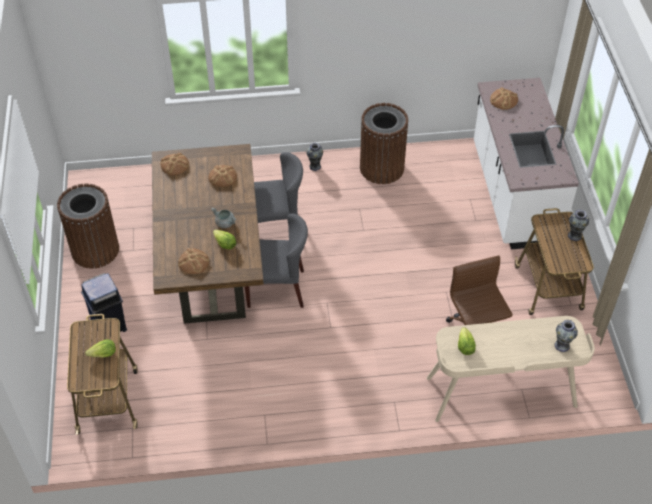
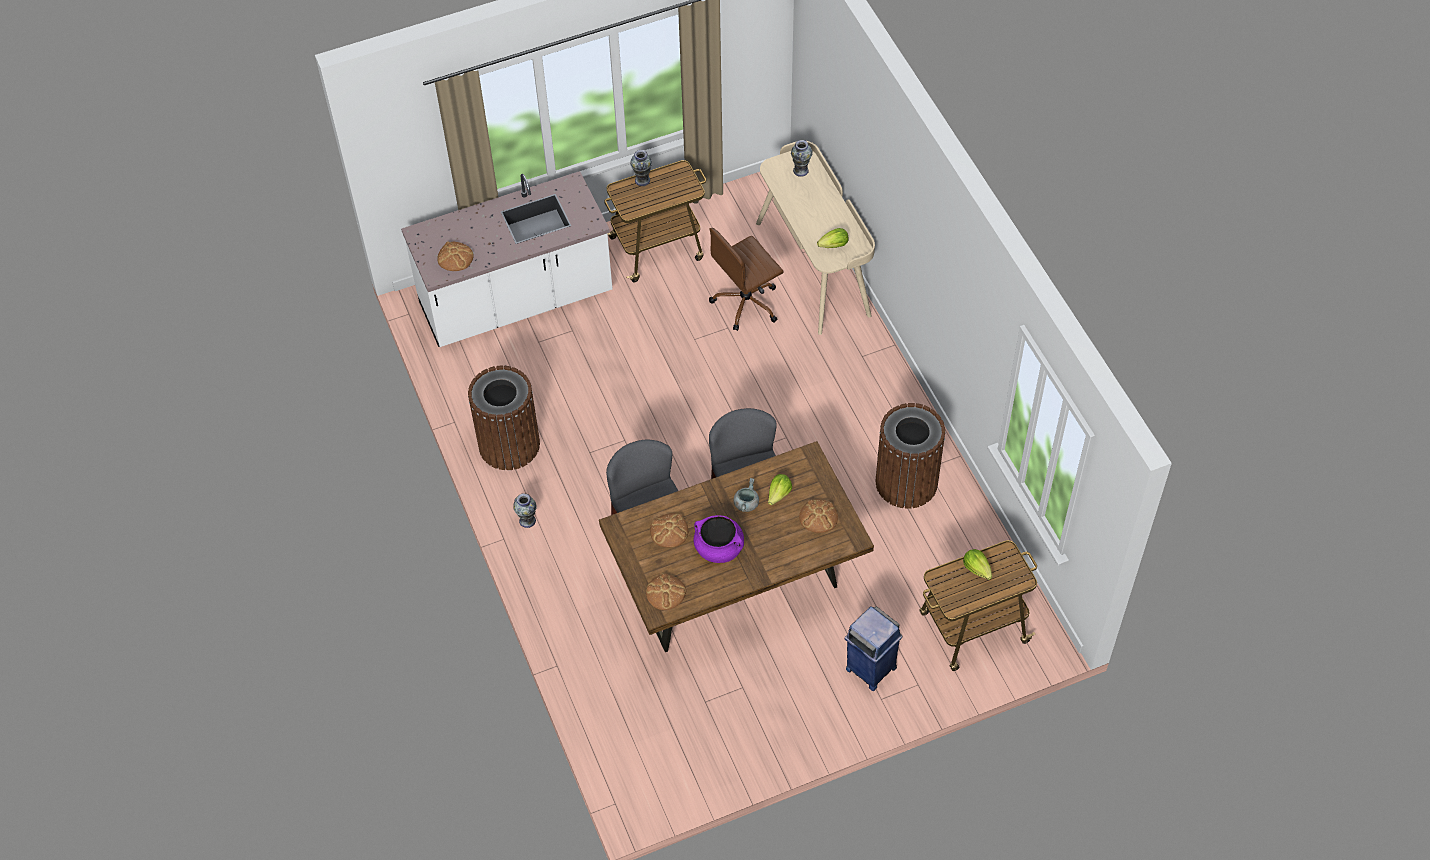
camera: 105 degrees left, 5 degrees up
(95, 250) = (758, 733): brown trash can -> brown trash can (906, 482)
(195, 200) = (719, 548): none -> purple cooking pot

